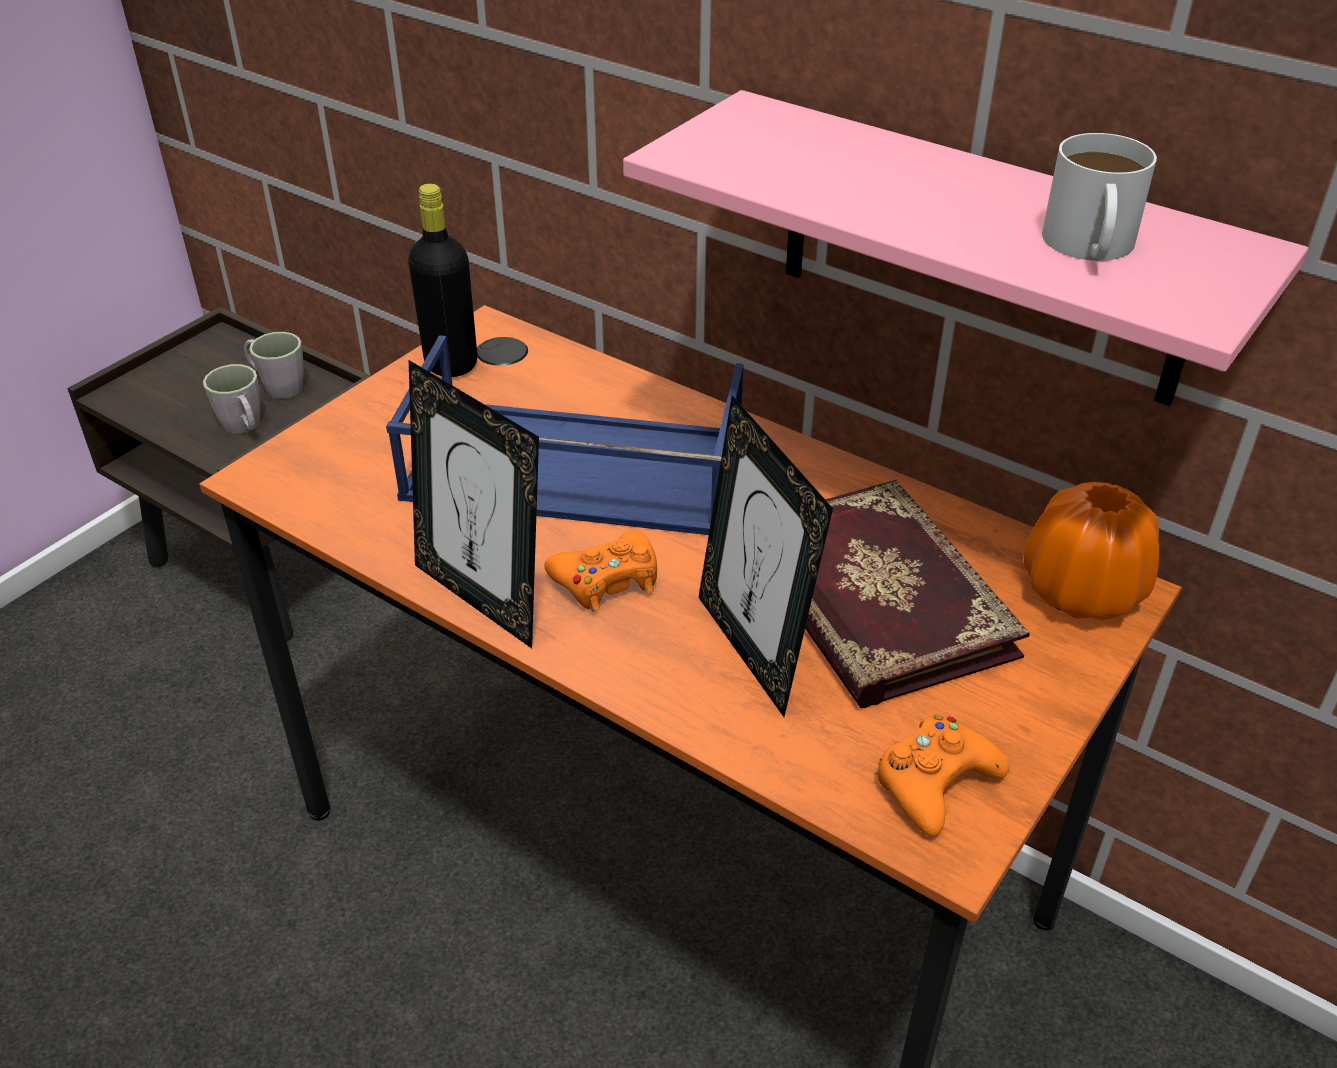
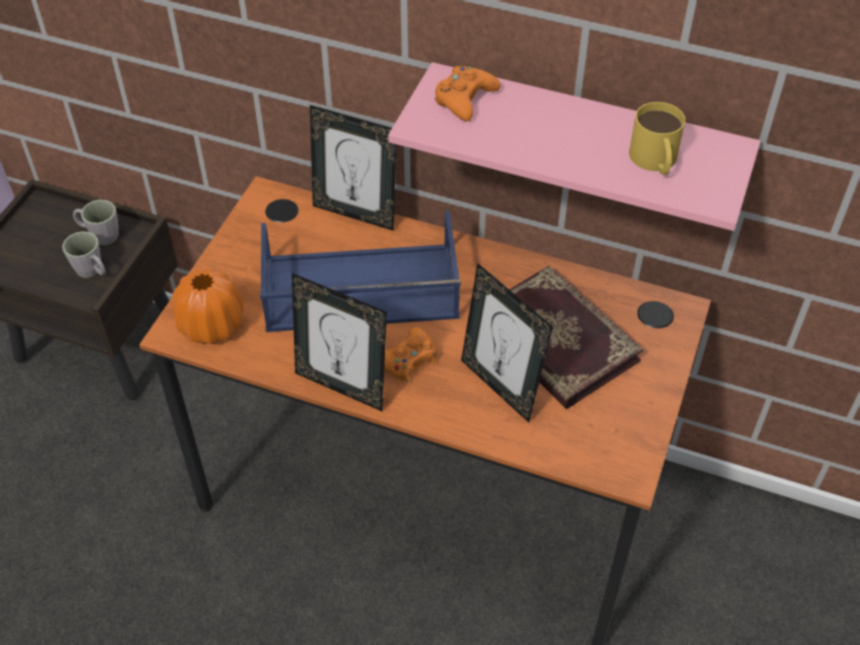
camera: 15 degrees left, 10 degrees up
(451, 364) = (255, 227): black bottle -> none
(611, 370) = (355, 213): none -> picture frame
(934, 783) = (614, 442): orange game controller -> orange game controller (464, 99)
(1082, 592) = (661, 314): orange vase -> orange vase (212, 325)
(1089, 247) = (655, 161): white mug -> yellow mug

